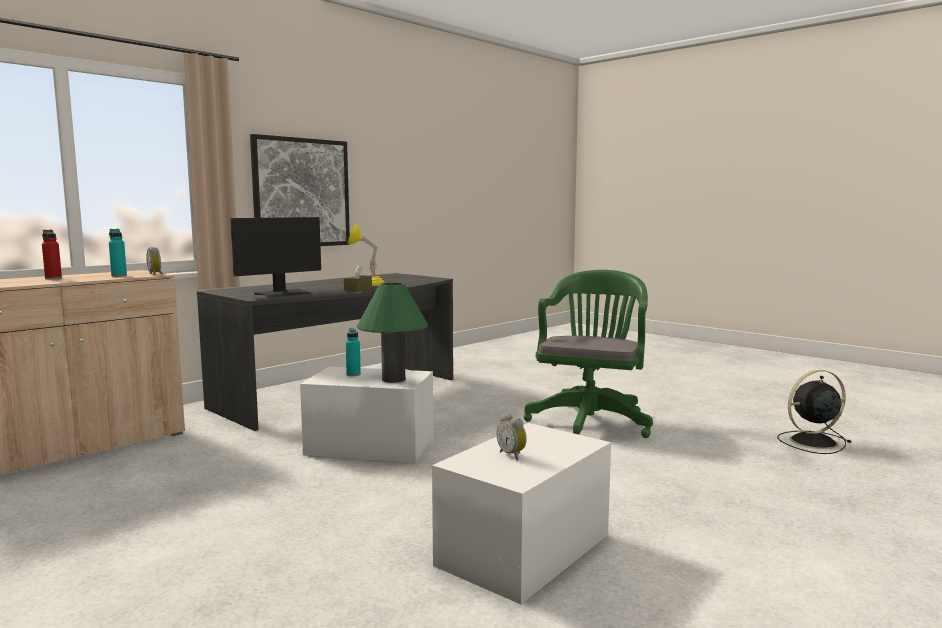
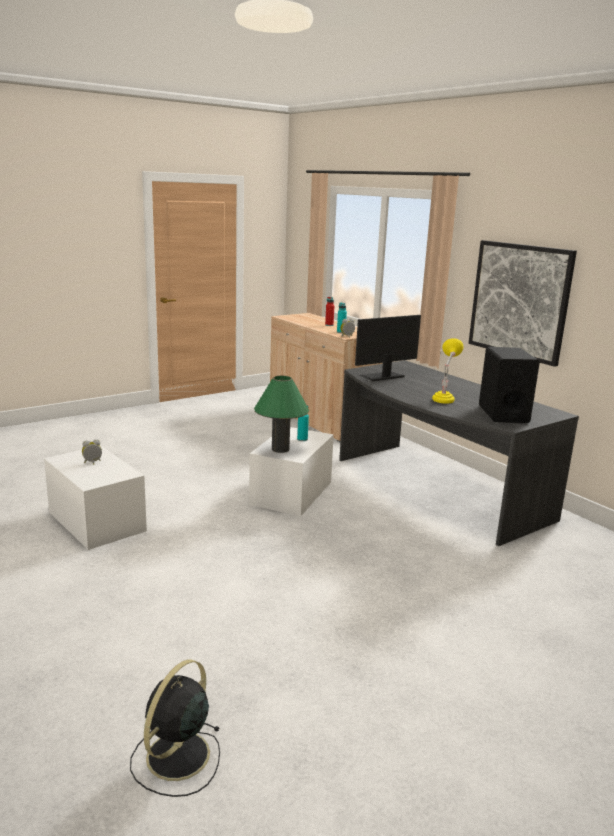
camera: 100 degrees right, 10 degrees up
(283, 293) = (382, 376): monitor -> monitor turned 90 degrees clockwise
(358, 289) = (407, 394): brown tissue box -> none
(405, 279) = (503, 414): none -> black speaker
(590, 421) = (319, 601): green office chair -> none
(811, 442) = (176, 757): black fan -> black fan turned 150 degrees counterclockwise

